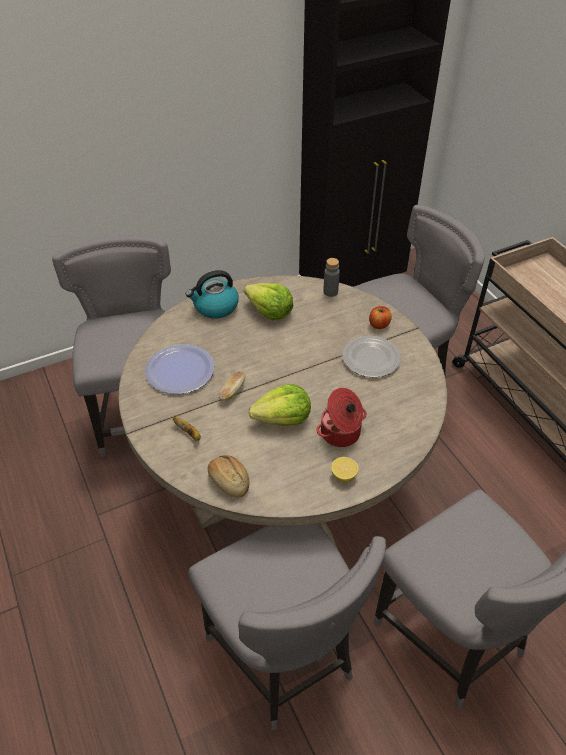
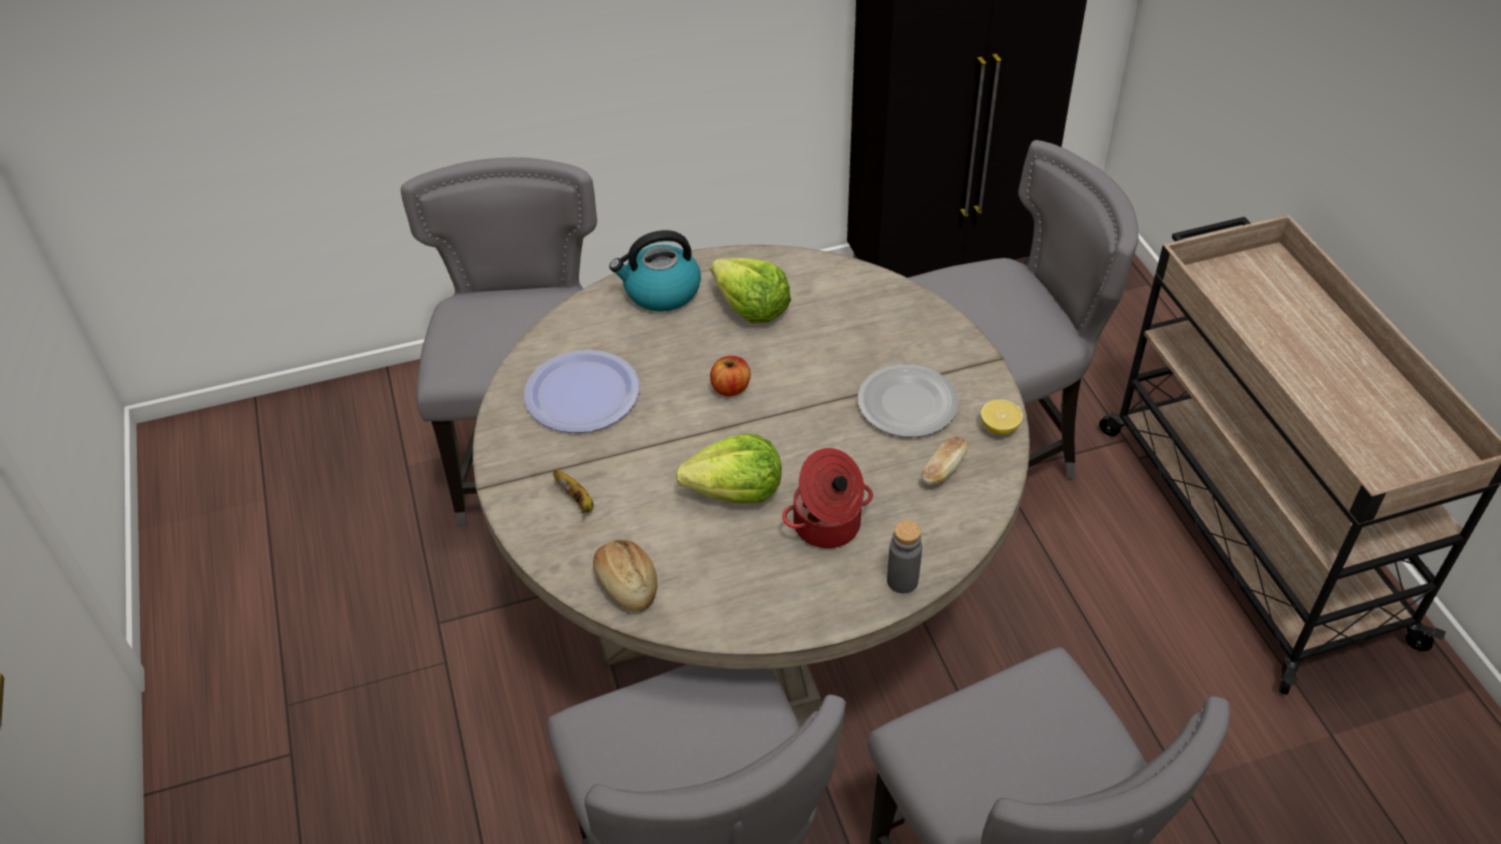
camera: 10 degrees right, 0 degrees up
(232, 391) = (661, 437): bread -> bread (943, 470)
(330, 292) = (863, 282): grey bottle -> grey bottle (902, 581)
(344, 475) = (817, 595): lemon -> lemon (999, 427)
(379, 325) = (934, 347): apple -> apple (730, 388)

